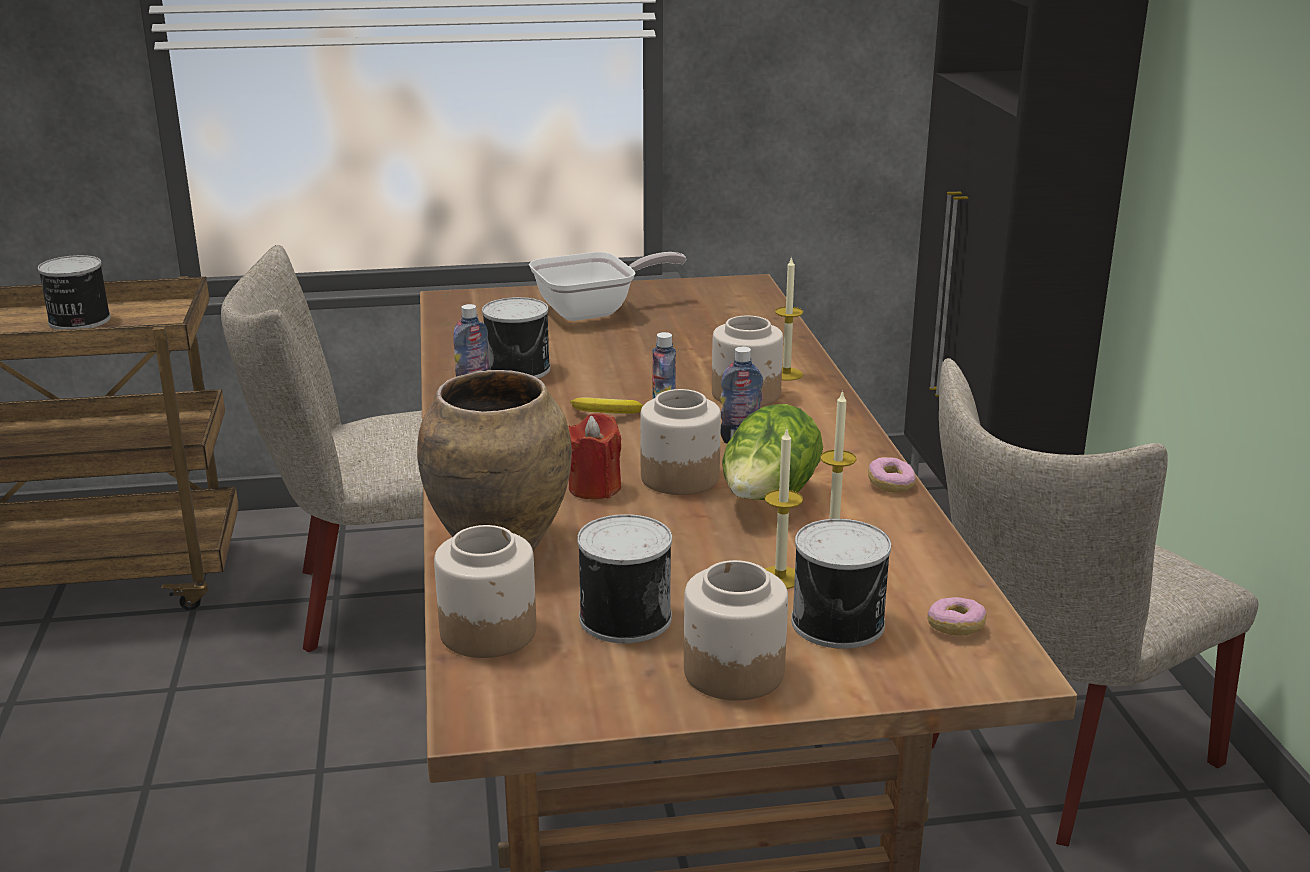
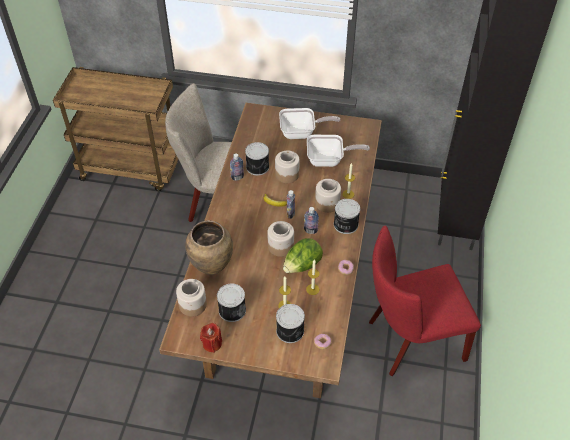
camera: 20 degrees right, 25 degrees up
(78, 321) = (125, 93): can -> can (345, 224)
(594, 488) = (252, 244): red candle -> red candle (212, 343)
(695, 336) = (329, 160): none -> frying pan
(733, 671) = (250, 342): jar -> jar (287, 174)
(1053, 758) = (410, 340): beige chair -> red chair

